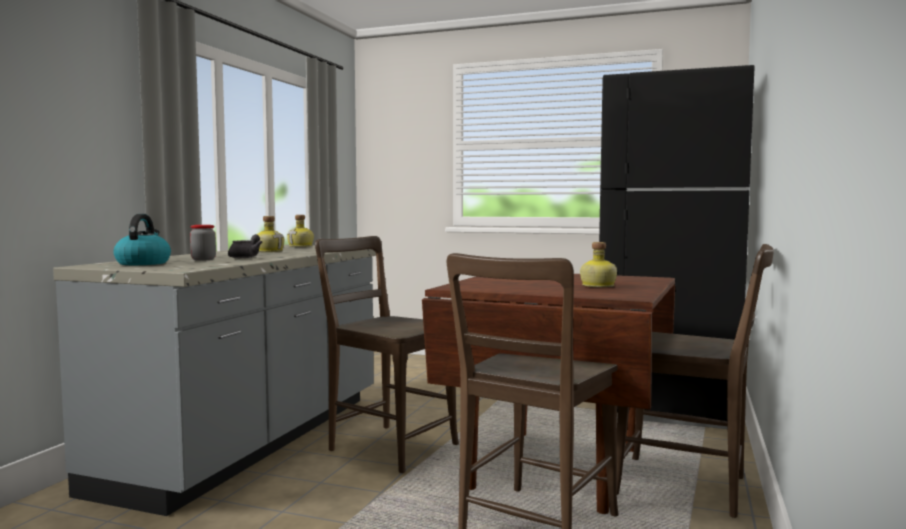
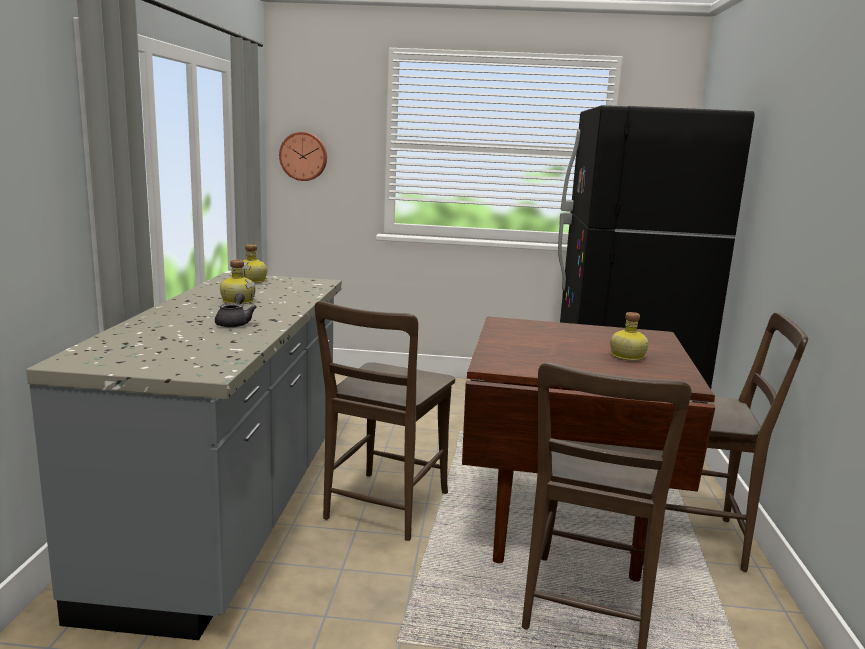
camera: 15 degrees left, 10 degrees up
(143, 263) = (132, 350): kettle -> none
(203, 259) = (192, 333): jar -> none
(385, 162) = (304, 156): none -> wall clock
(388, 446) = (383, 508): brown chair -> brown chair turned 90 degrees counterclockwise

